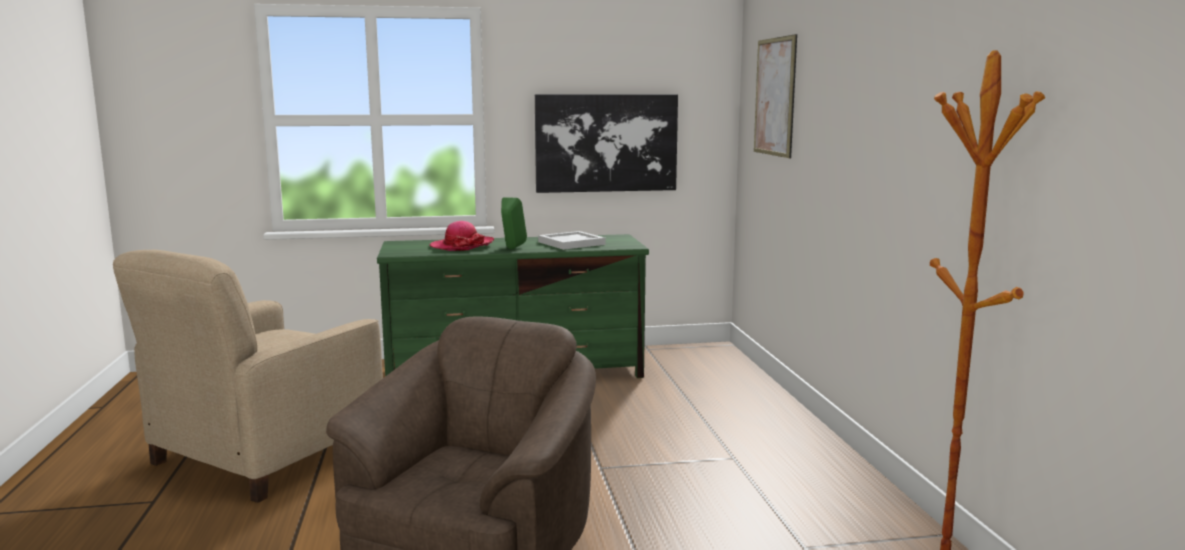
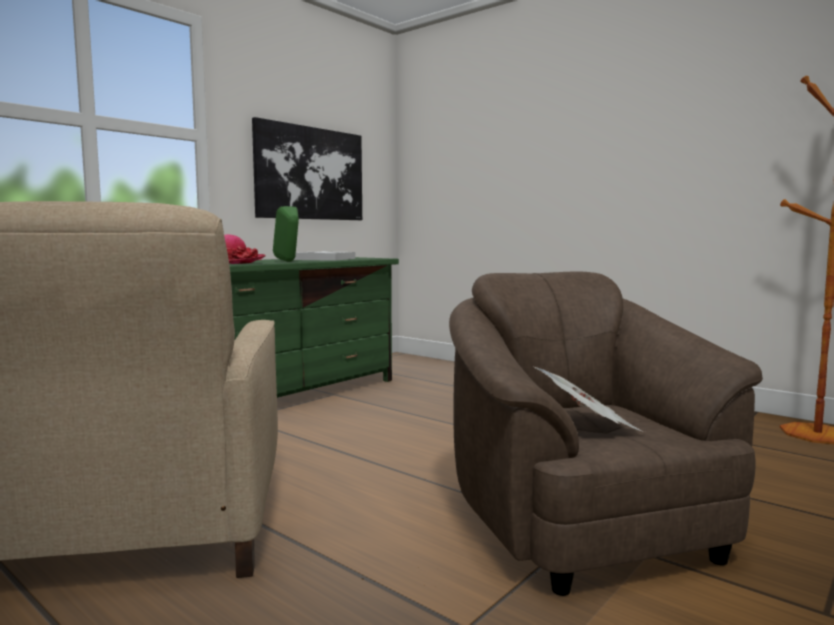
camera: 40 degrees left, 5 degrees down
(438, 471) = (586, 426): none -> newspaper
(774, 97) = (460, 136): picture -> none

